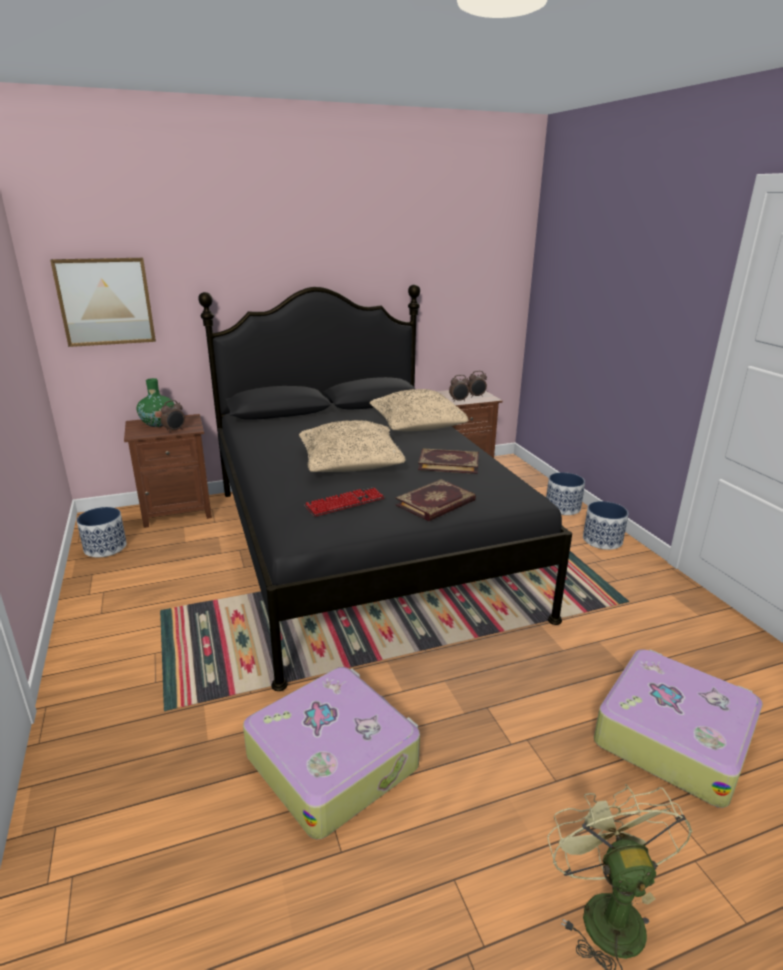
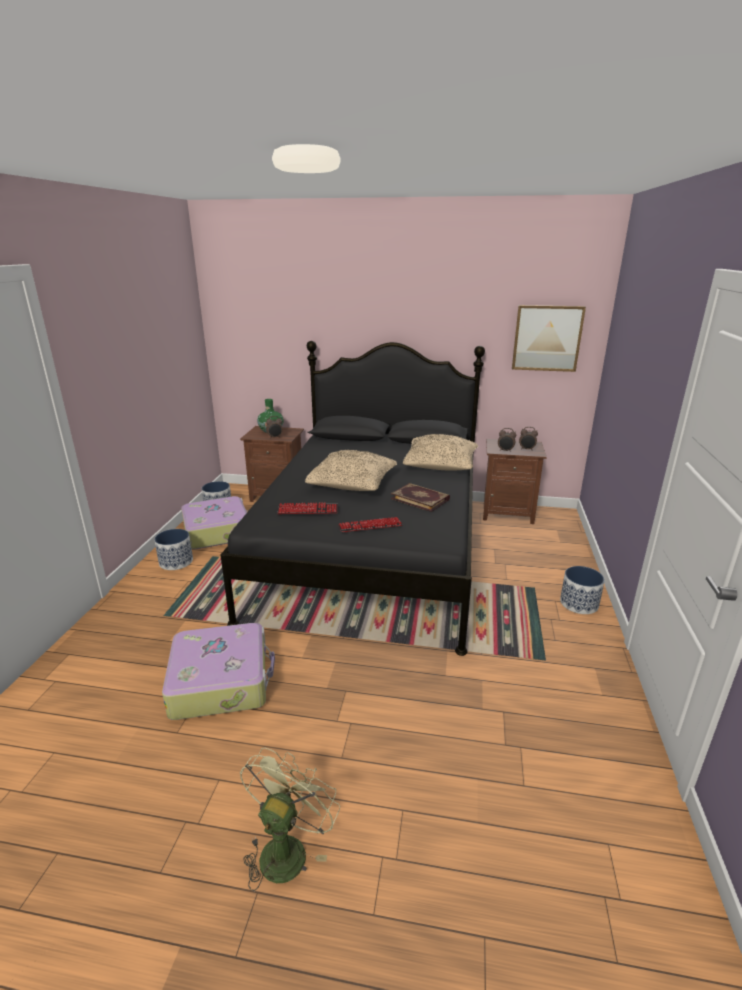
camera: 30 degrees right, 0 degrees up
(105, 301) = (249, 342): picture -> picture (547, 338)
(436, 503) = (370, 526): book -> keyboard
(562, 508) = (571, 566): planter -> planter (176, 562)
(672, 736) = (463, 771): suitcase -> suitcase (218, 531)

